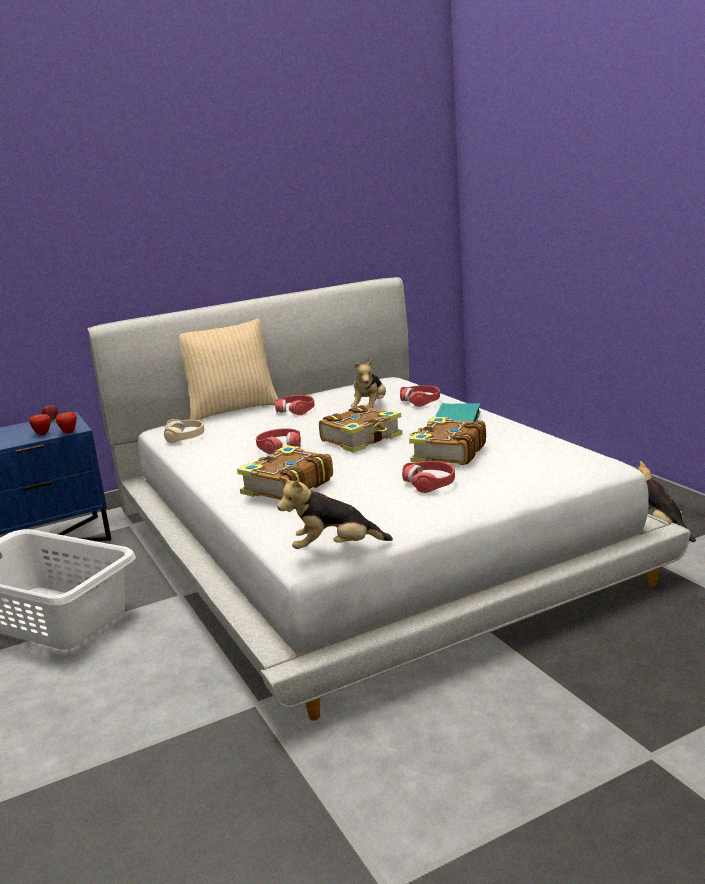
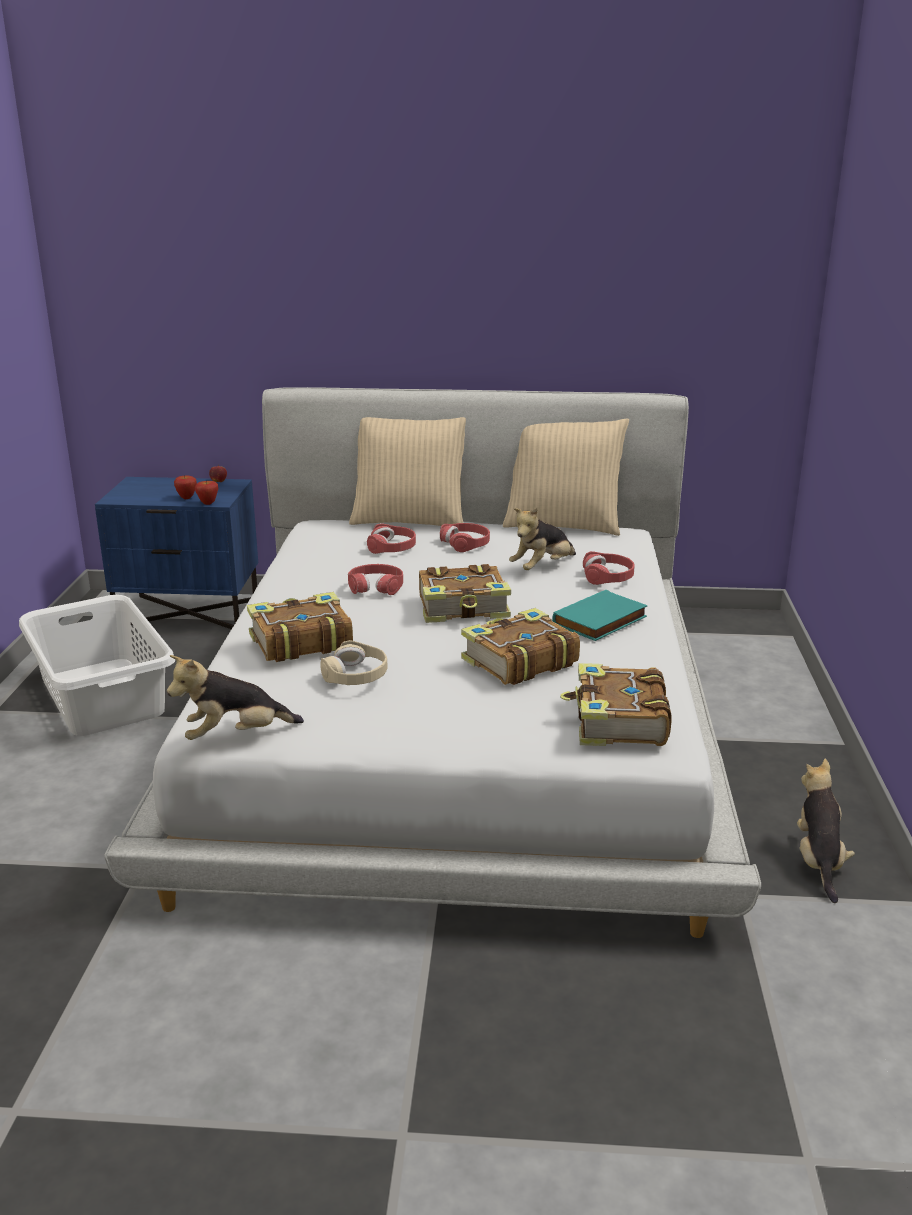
camera: 30 degrees right, 5 degrees up
(185, 436) = (318, 541): beige headphones -> beige headphones (356, 675)
(335, 548) = (235, 736): plush toy -> plush toy turned 45 degrees counterclockwise
(342, 386) = (563, 525): none -> beige pillow
(430, 483) = (440, 694): red headphones -> red headphones (392, 547)
(558, 461) = (617, 722): none -> book

